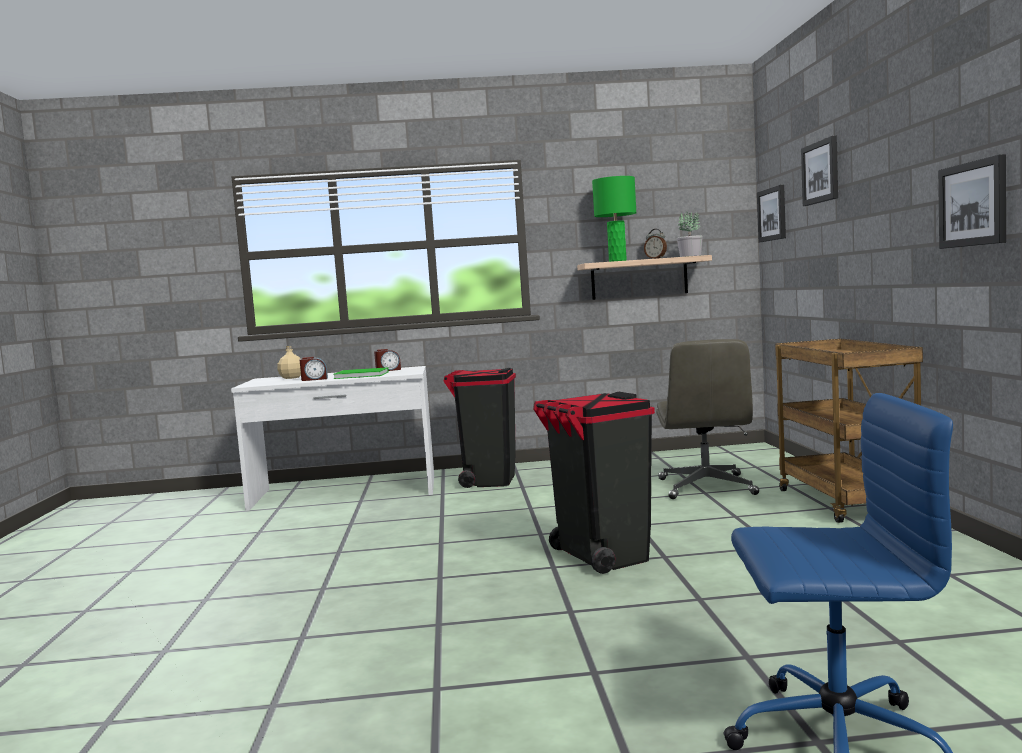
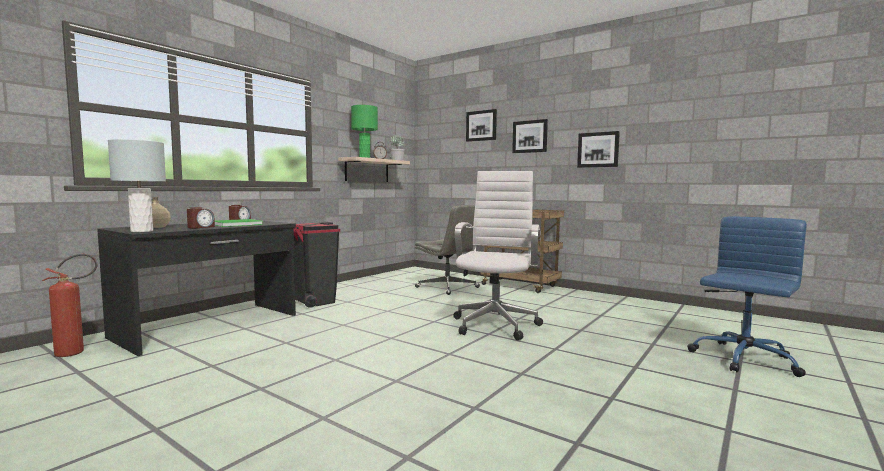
camera: 50 degrees left, 0 degrees up
(227, 498) = (76, 352): none -> fire extinguisher
(254, 384) = (141, 231): none -> grey table lamp
(345, 492) = (209, 326): white desk -> black desk
(602, 557) = (496, 324): black trash can -> white office chair
(772, 214) = (432, 143): picture -> picture (530, 136)

